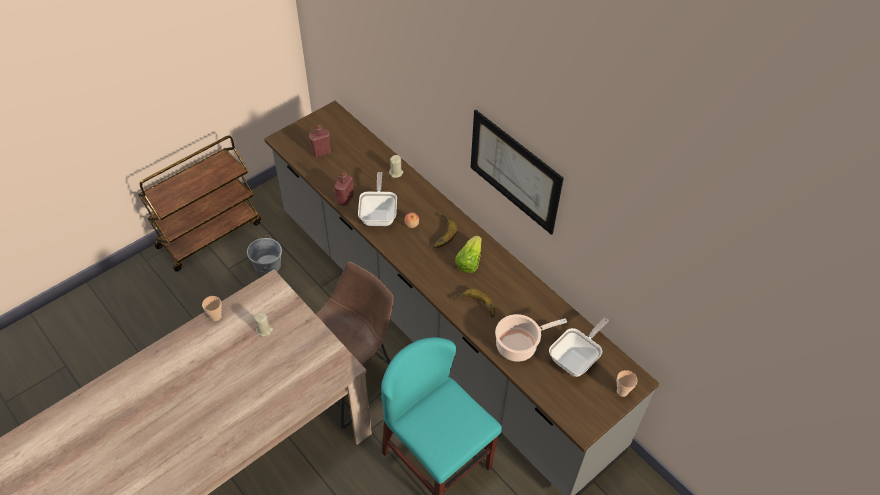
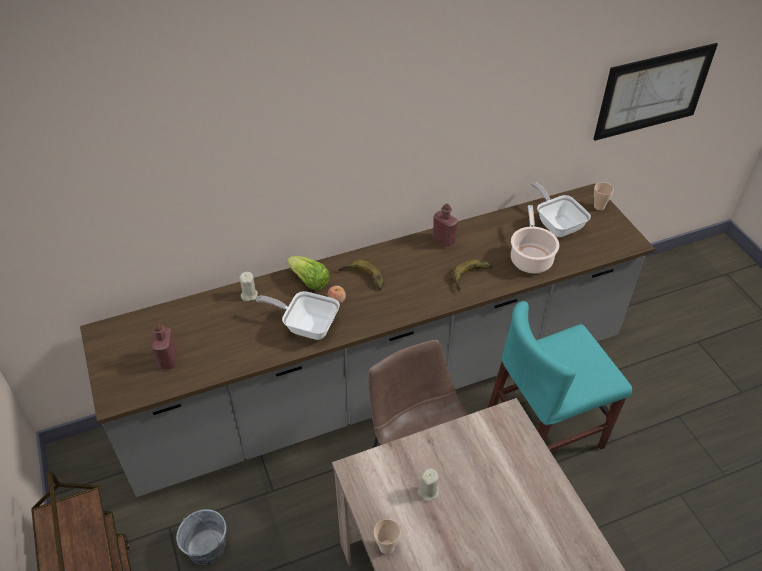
camera: 70 degrees left, 5 degrees down
(345, 199) = (264, 353): red bottle -> red bottle (443, 240)
(469, 261) = (411, 266): lettuce -> lettuce (309, 281)
(514, 171) = (399, 139): picture -> picture (653, 92)

